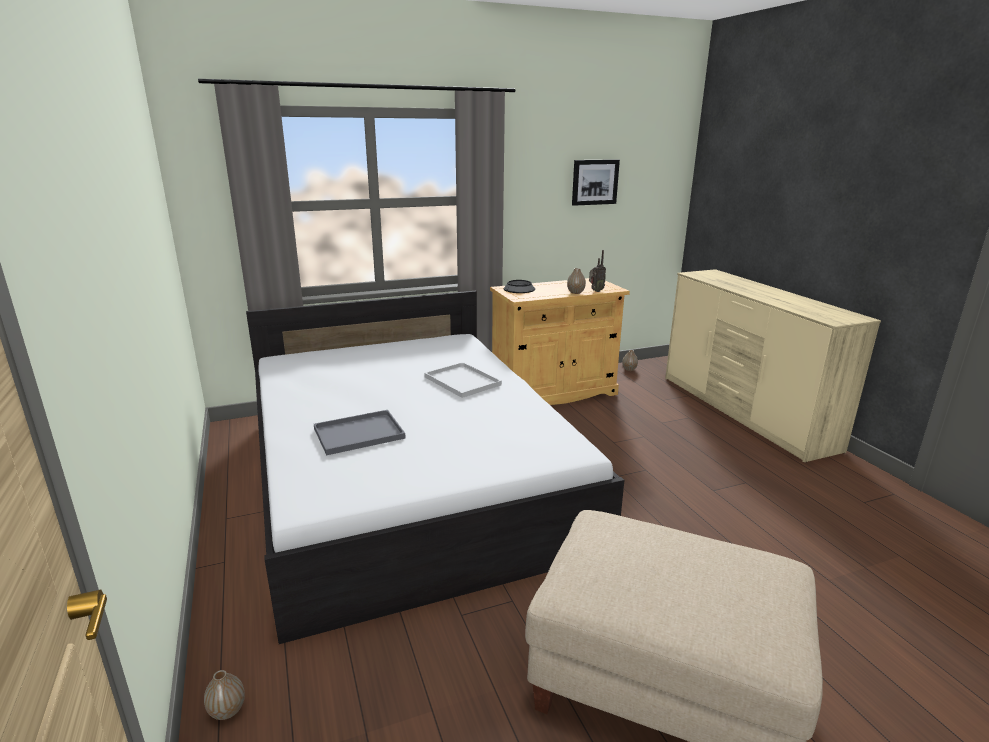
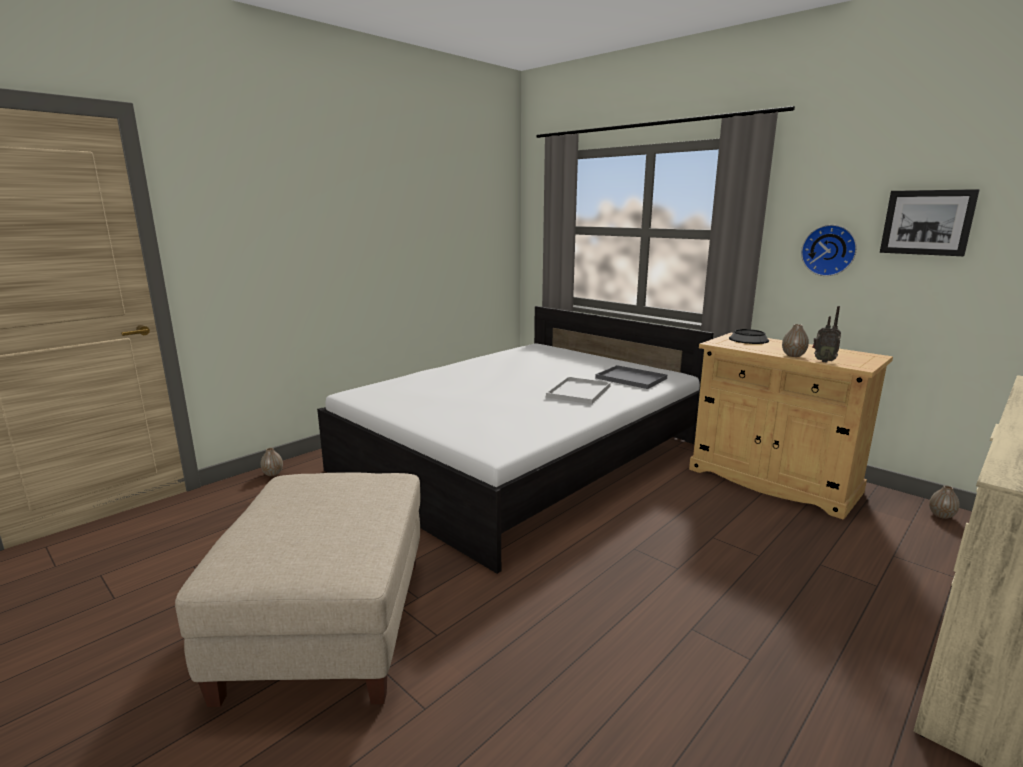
camera: 65 degrees right, 5 degrees down
(360, 432) = (452, 384): grey tray -> grey tray (632, 378)
(540, 206) = (829, 250): none -> wall clock

